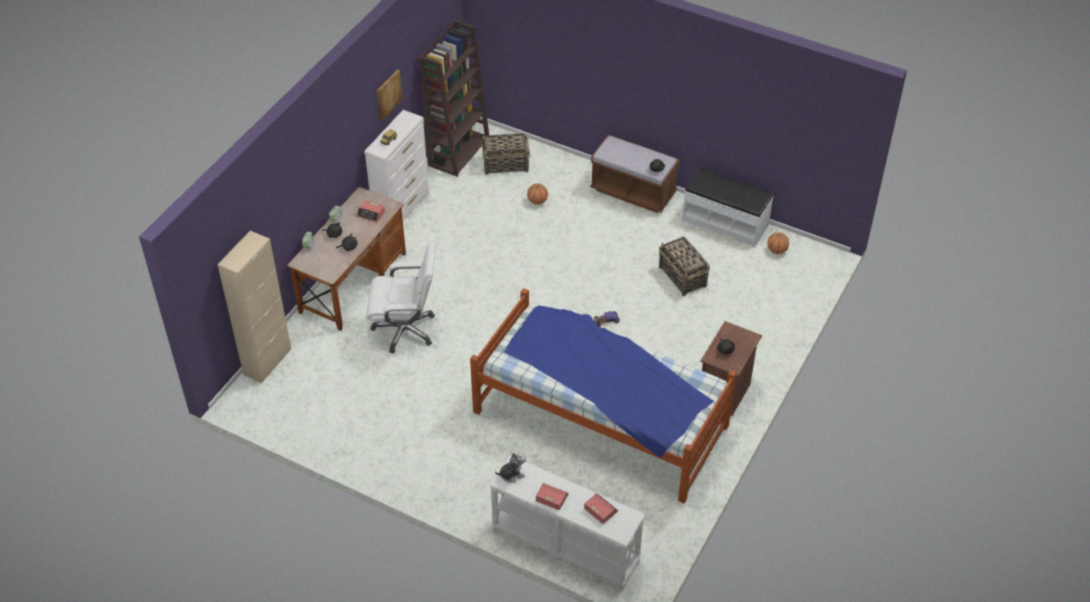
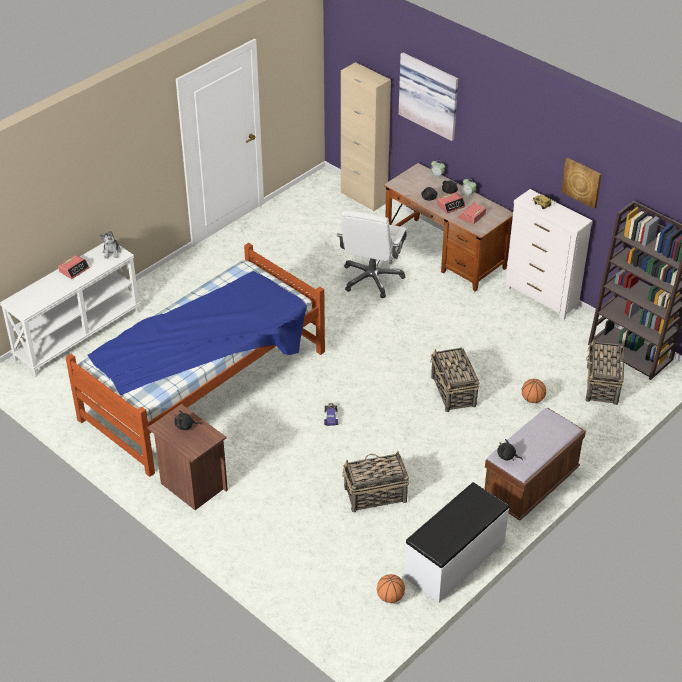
camera: 105 degrees right, 5 degrees down
(279, 194) = (430, 95): none -> picture
(546, 249) = (453, 392): none -> basket
(600, 510) = (44, 295): alarm clock -> alarm clock (451, 205)

